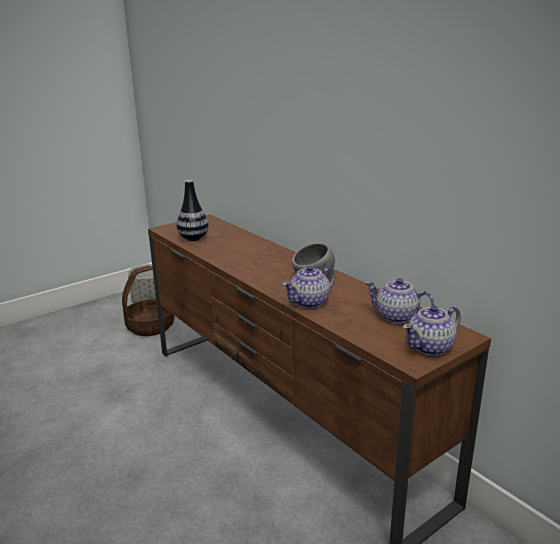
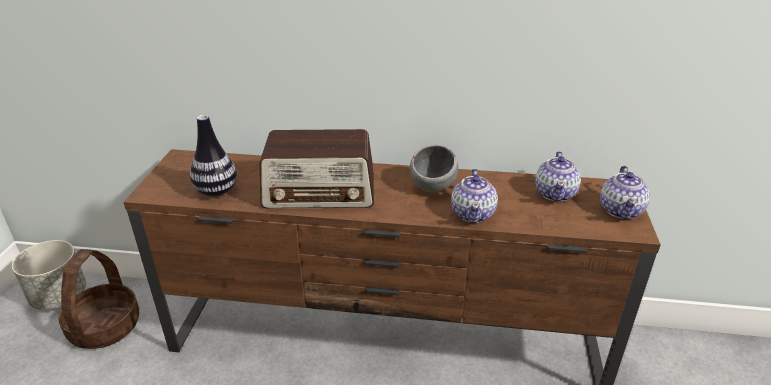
camera: 45 degrees left, 10 degrees up
(242, 257) = (320, 192): none -> radio
(397, 317) = (555, 193): teapot -> teapot turned 60 degrees counterclockwise

